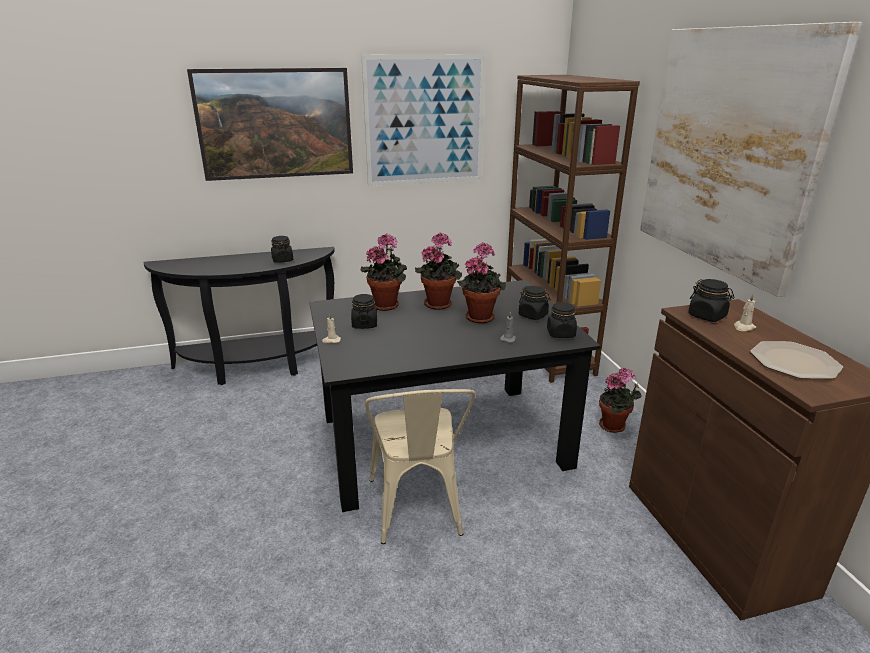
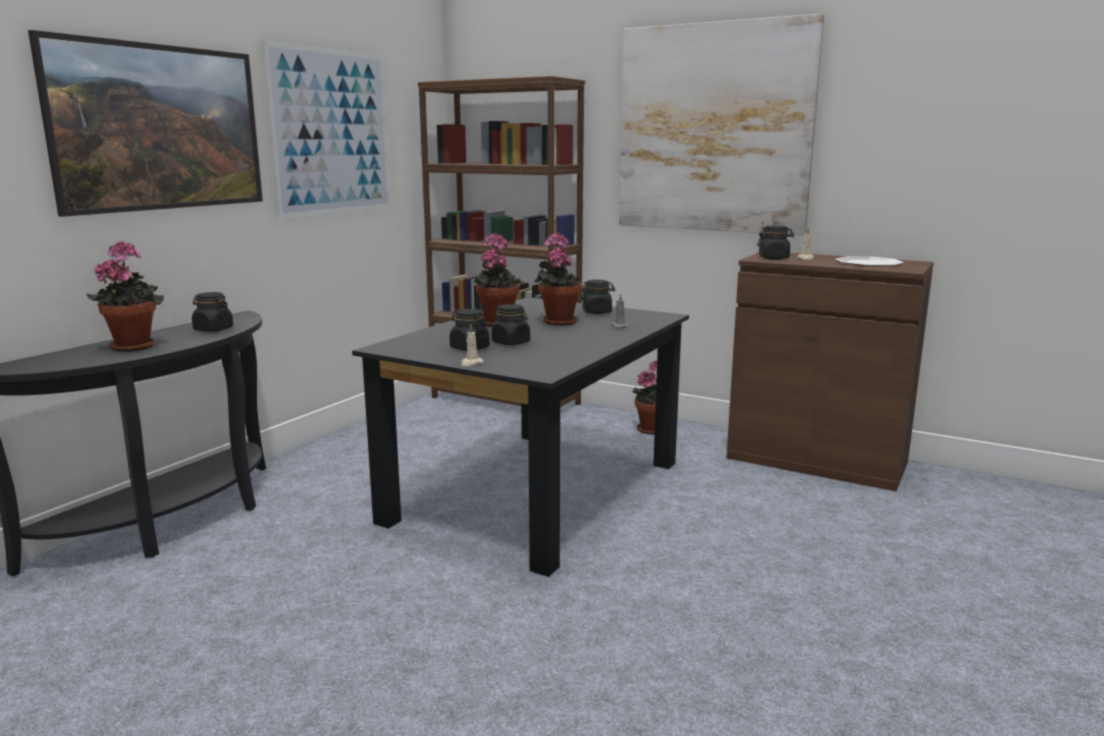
camera: 45 degrees left, 10 degrees down
(387, 304) = (449, 334): potted plant -> potted plant (134, 346)
(418, 512) = (613, 542): beige chair -> none
(561, 334) = (647, 315): black jar -> black jar (511, 342)

